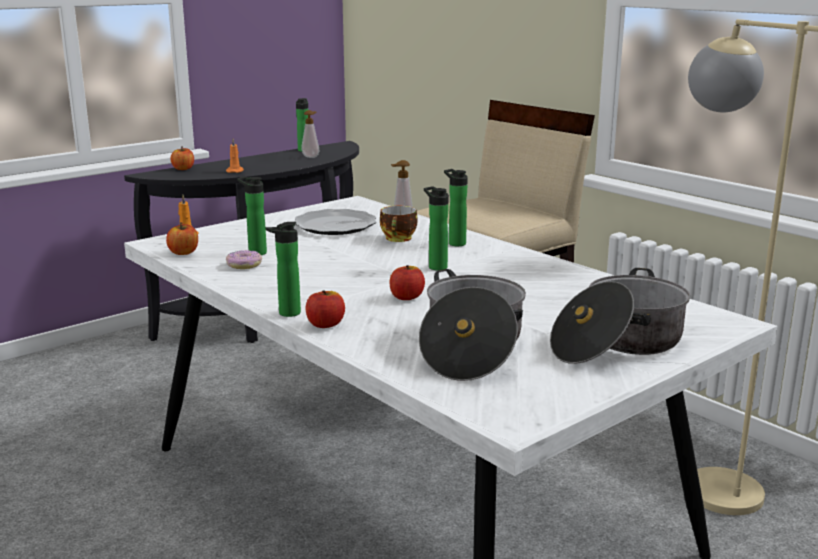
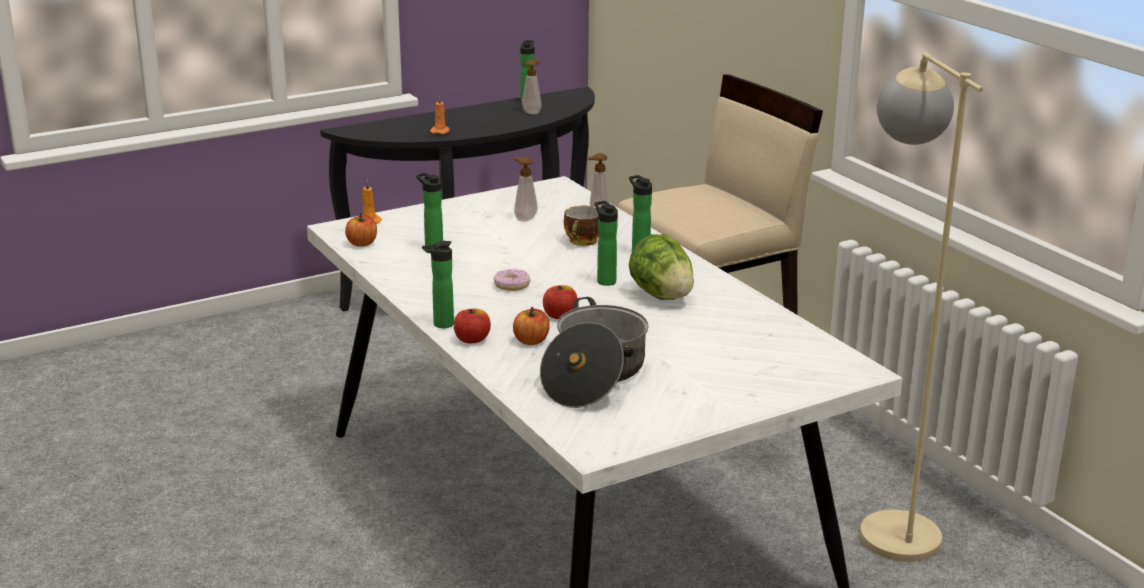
camera: 10 degrees right, 5 degrees up
(183, 169) = (385, 124): apple -> apple (531, 341)
(244, 265) = (417, 264): donut -> donut (511, 285)
(335, 226) = (524, 218): plate -> soap dispenser
(497, 275) = (661, 295): none -> lettuce
(618, 344) = (732, 384): cooking pot -> none

